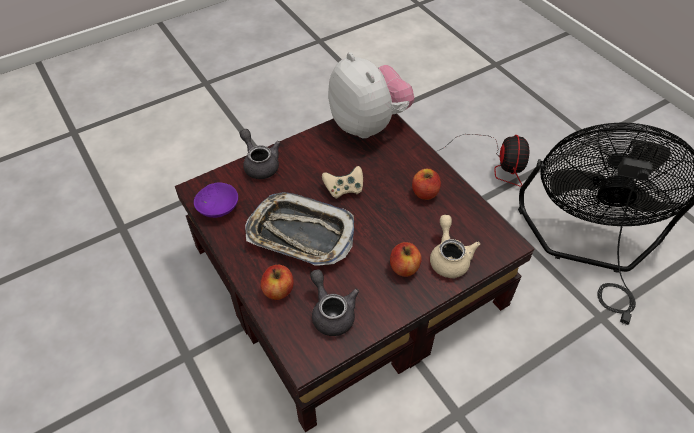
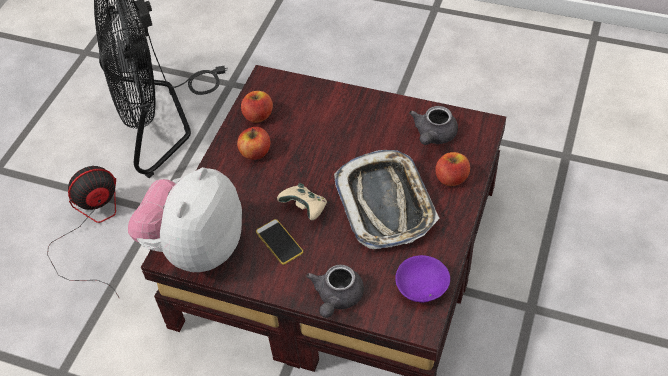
camera: 125 degrees left, 0 degrees up
(331, 162) = (279, 242): none -> phone
(404, 267) = (349, 121): apple -> apple (258, 116)
(449, 257) = (313, 102): beige teapot -> none

